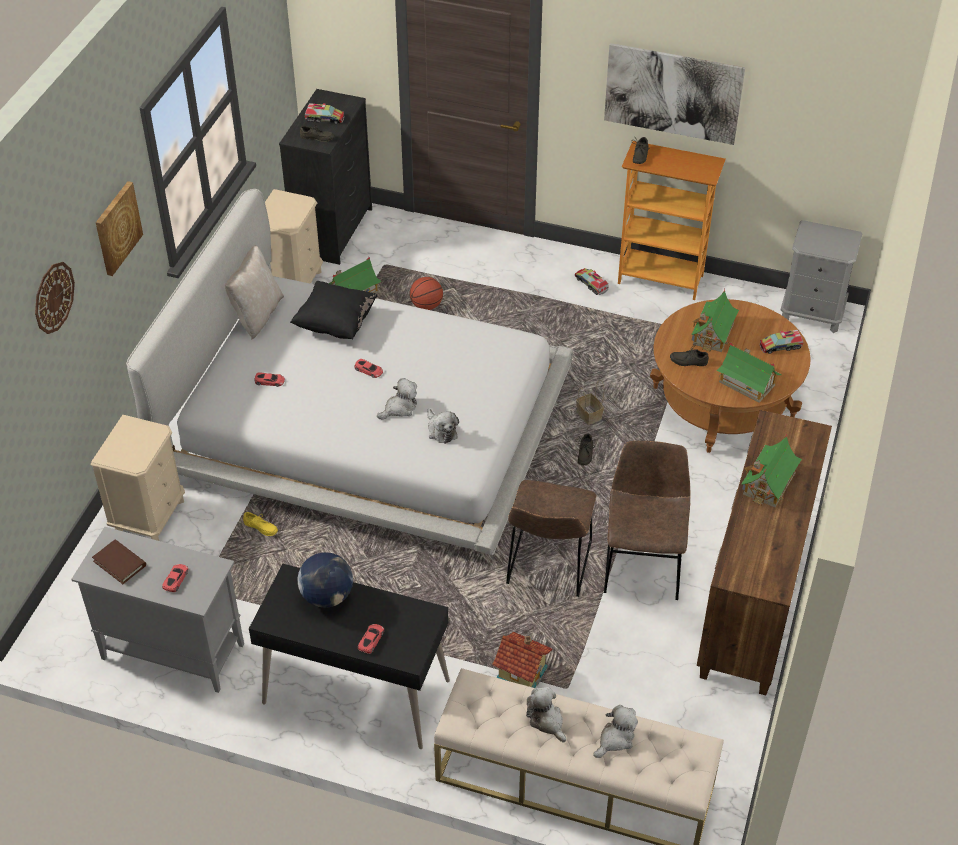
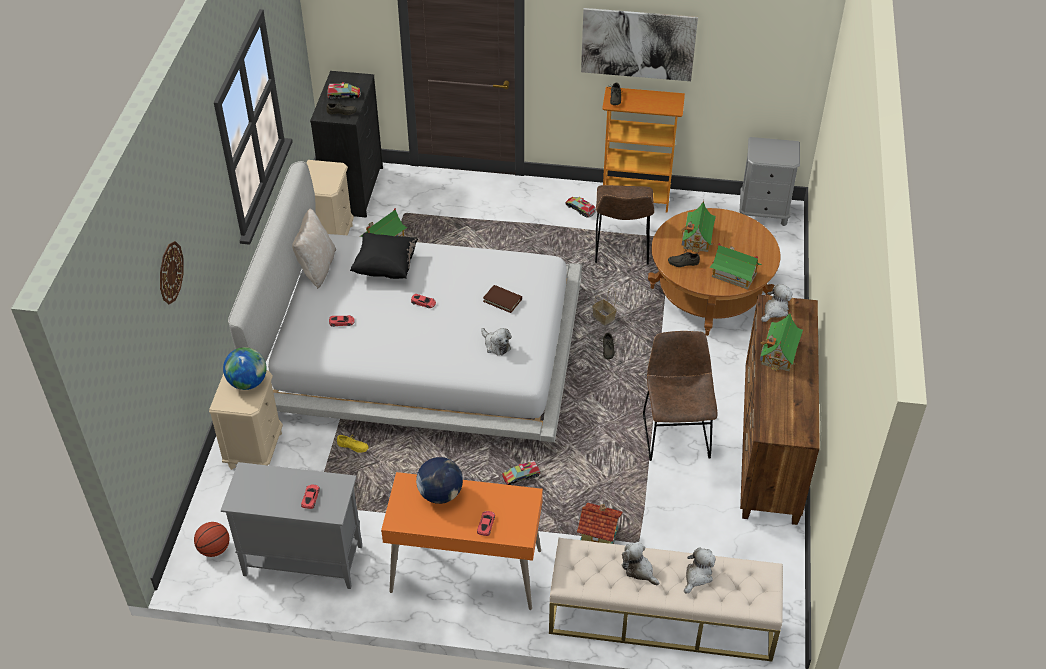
camera: 10 degrees left, 0 degrees up
(117, 228) = (206, 207): picture -> none
(120, 563) = (259, 491): brown book -> brown book (502, 300)
(142, 436) = (248, 382): none -> globe
(356, 693) = (466, 572): black desk -> orange desk
(399, 408) = (457, 331): plush toy -> plush toy (775, 310)
(426, 306) = (448, 243): basketball -> basketball (214, 549)
(548, 567) = (599, 446): brown chair -> brown chair (621, 248)
(780, 346) = (753, 241): toy truck -> toy truck (521, 476)

